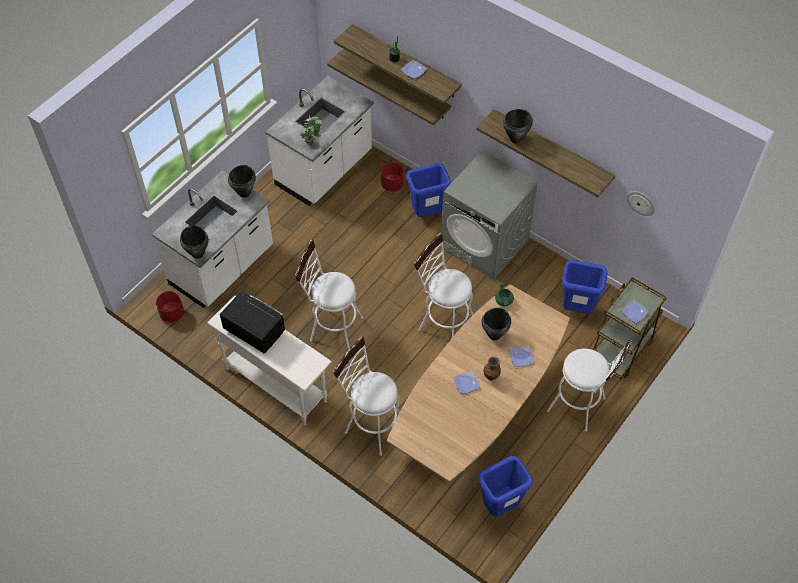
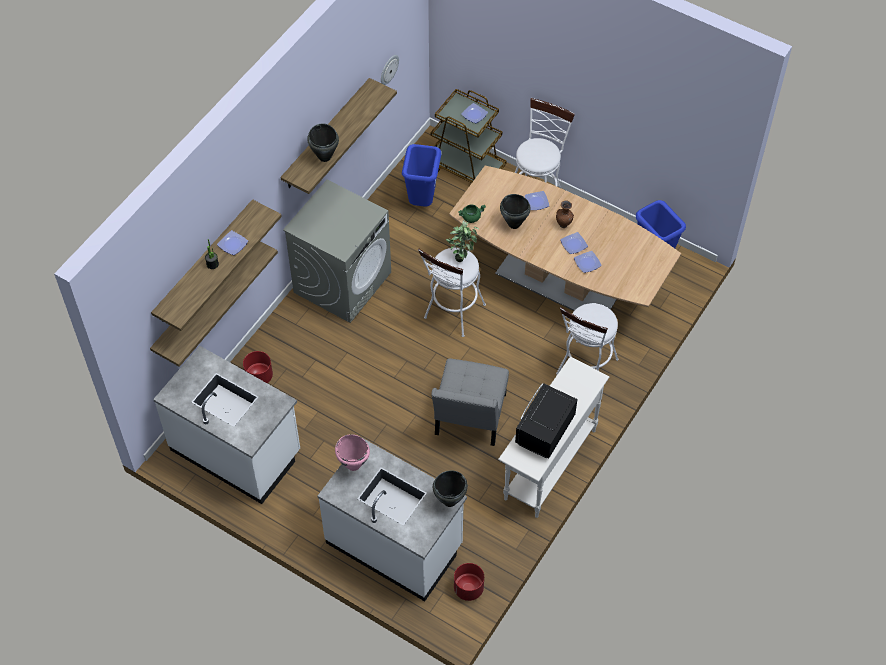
camera: 95 degrees left, 0 degrees up
(245, 193) = (353, 464): black cooking pot -> pink cooking pot
(313, 143) = (270, 402): potted plant -> potted plant (462, 255)
(331, 327) = (469, 418): white stool -> grey chair
(427, 213) = (301, 338): blue trash can -> none
(442, 393) = (588, 263): none -> plate

